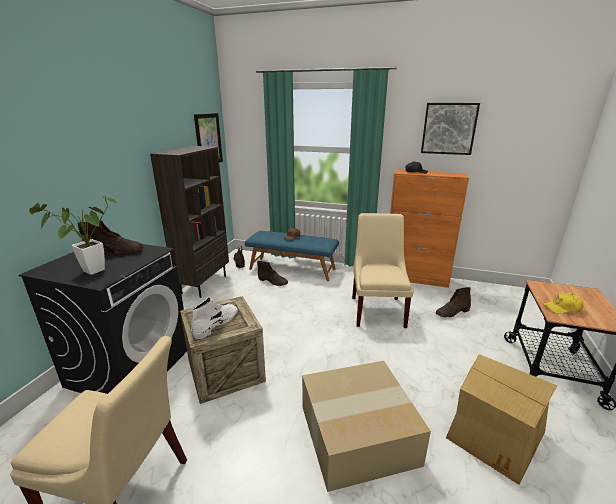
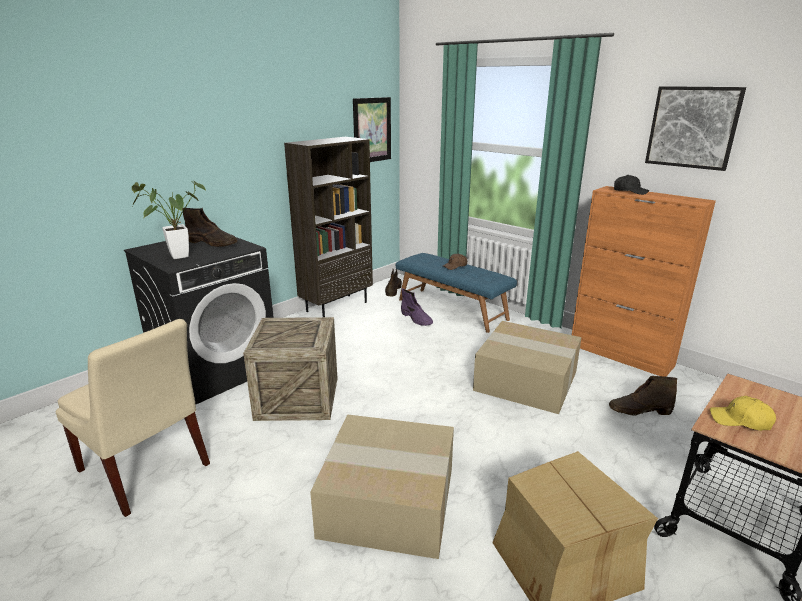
camera: 25 degrees right, 0 degrees up
(216, 323) = (284, 337): white boot -> none
(273, 281) = (416, 319): brown boot -> purple boot
(378, 309) = (527, 380): beige chair -> cardboard box

